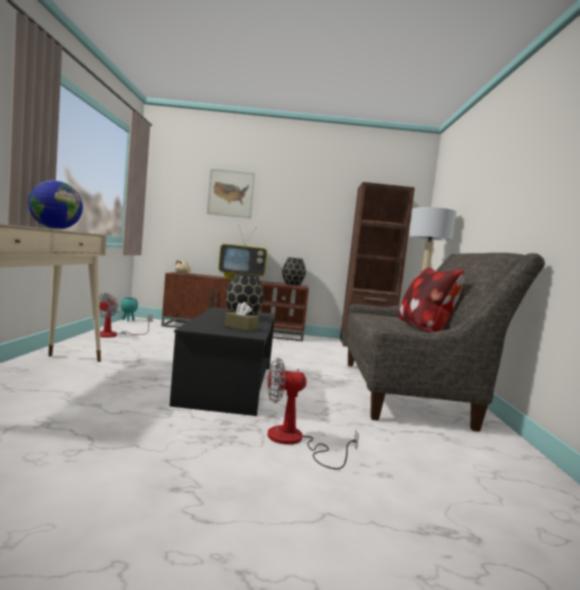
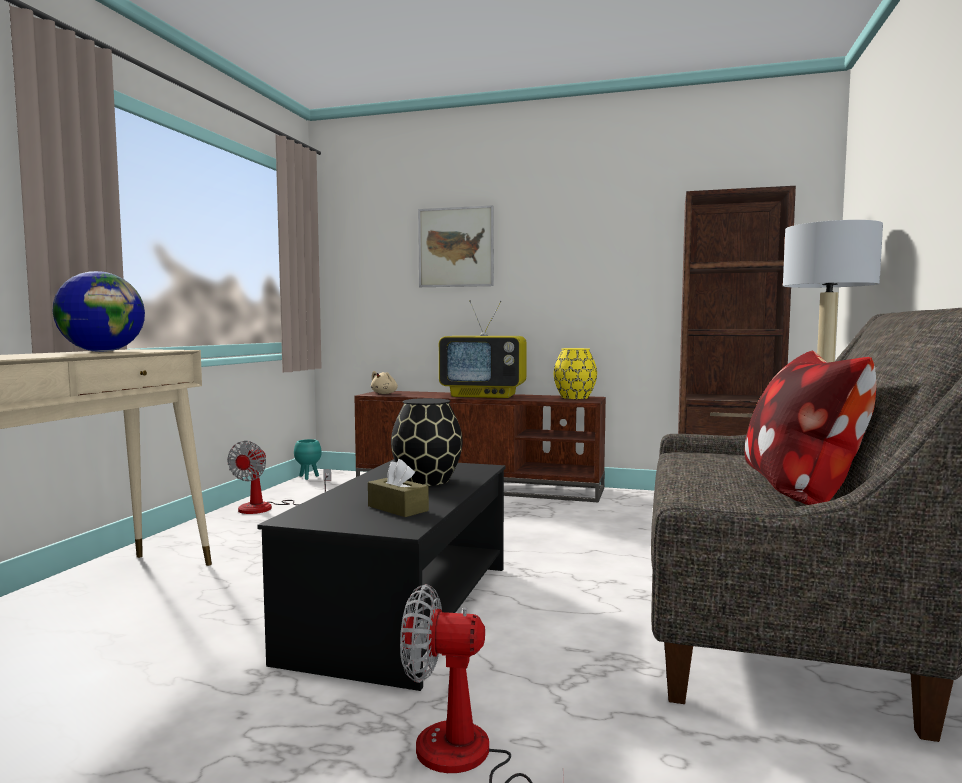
camera: 15 degrees right, 0 degrees up
(292, 284) = (575, 397): black vase -> yellow vase

